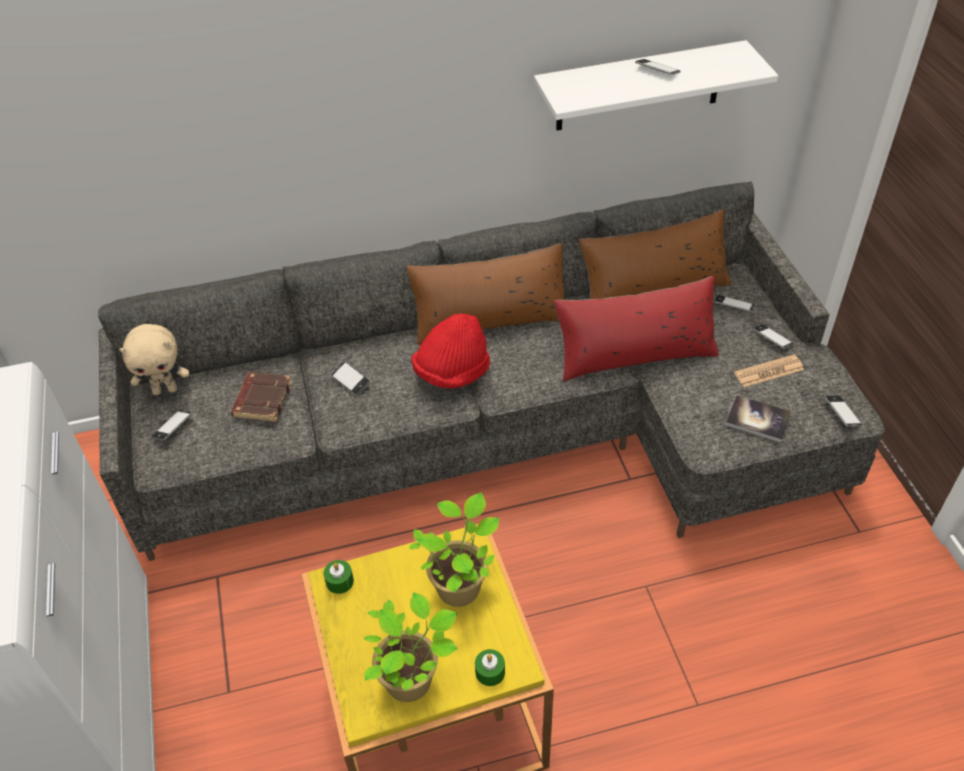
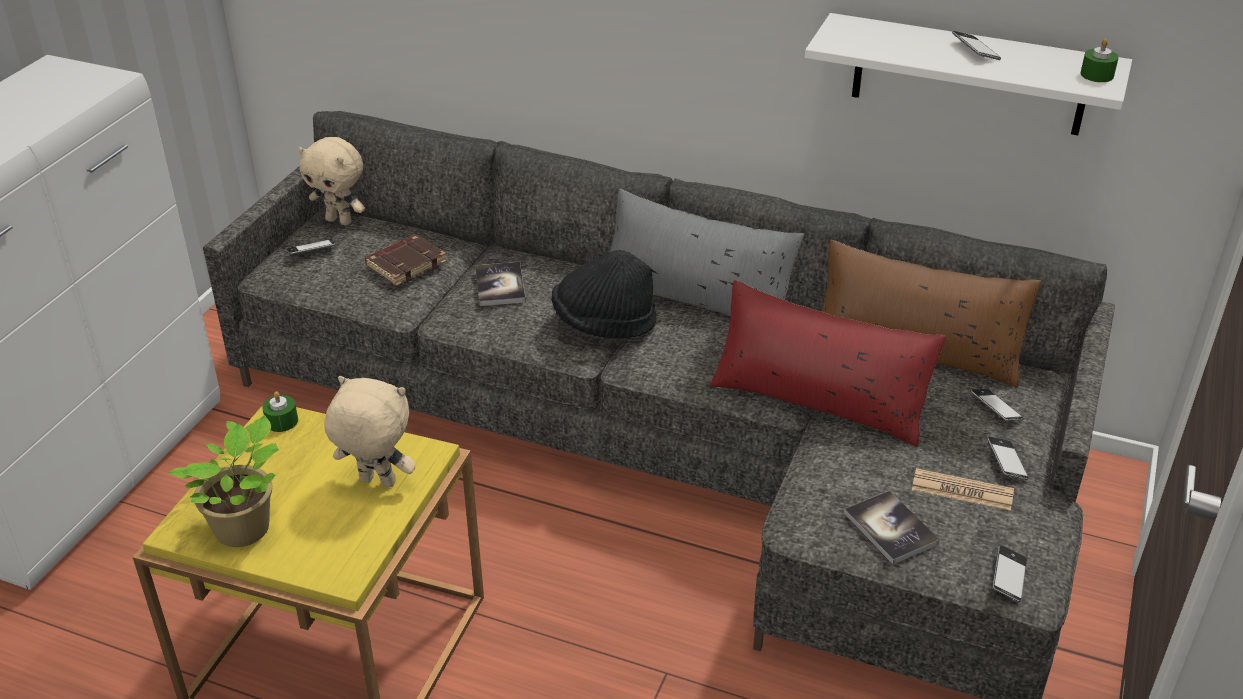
camera: 35 degrees right, 10 degrees down
(350, 380) = (500, 285): phone -> book
(452, 372) = (604, 323): red hat -> black hat
(460, 585) = (376, 482): potted plant -> beige plush toy
(490, 319) = (696, 297): brown pillow -> grey pillow
(490, 672) = (316, 565): green candle -> green candle (1097, 75)

